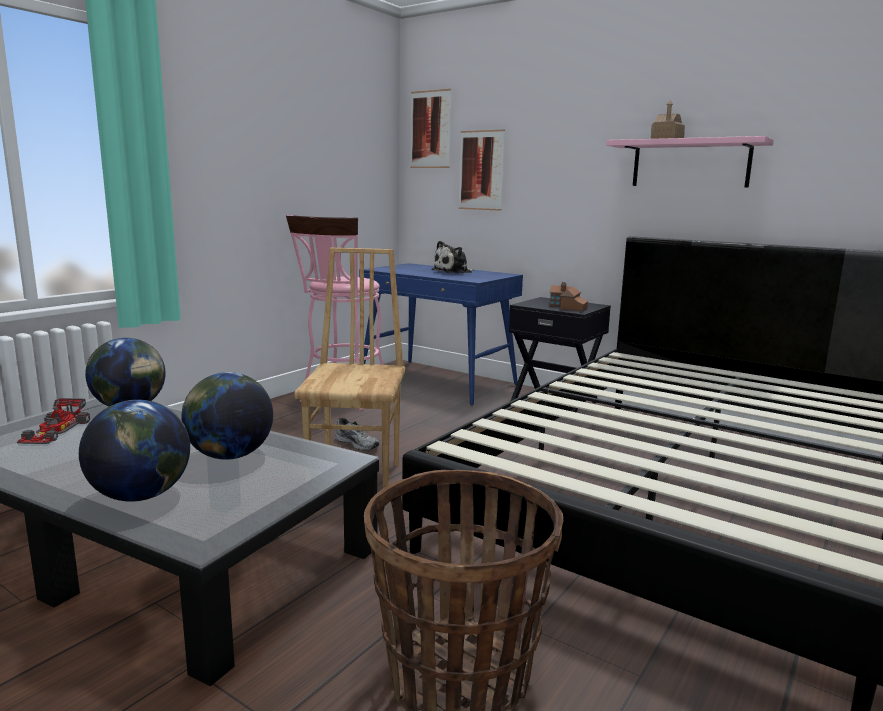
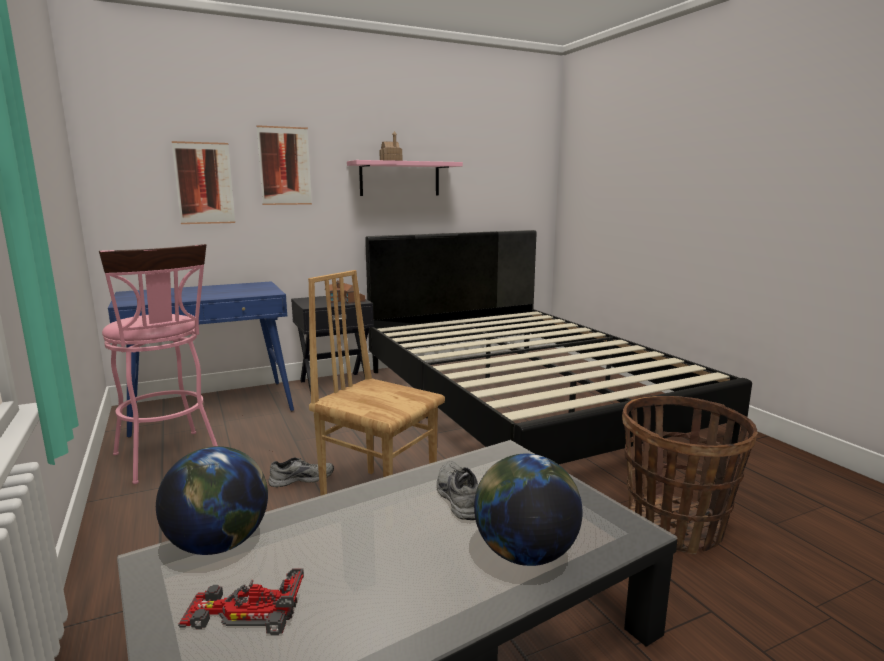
camera: 60 degrees left, 0 degrees up
(54, 430) = (245, 611): toy car -> toy car turned 150 degrees clockwise
(230, 455) = (456, 497): globe -> grey shoe
(430, 129) = (123, 136): picture -> picture (284, 166)
(454, 272) = (212, 290): plush toy -> none

